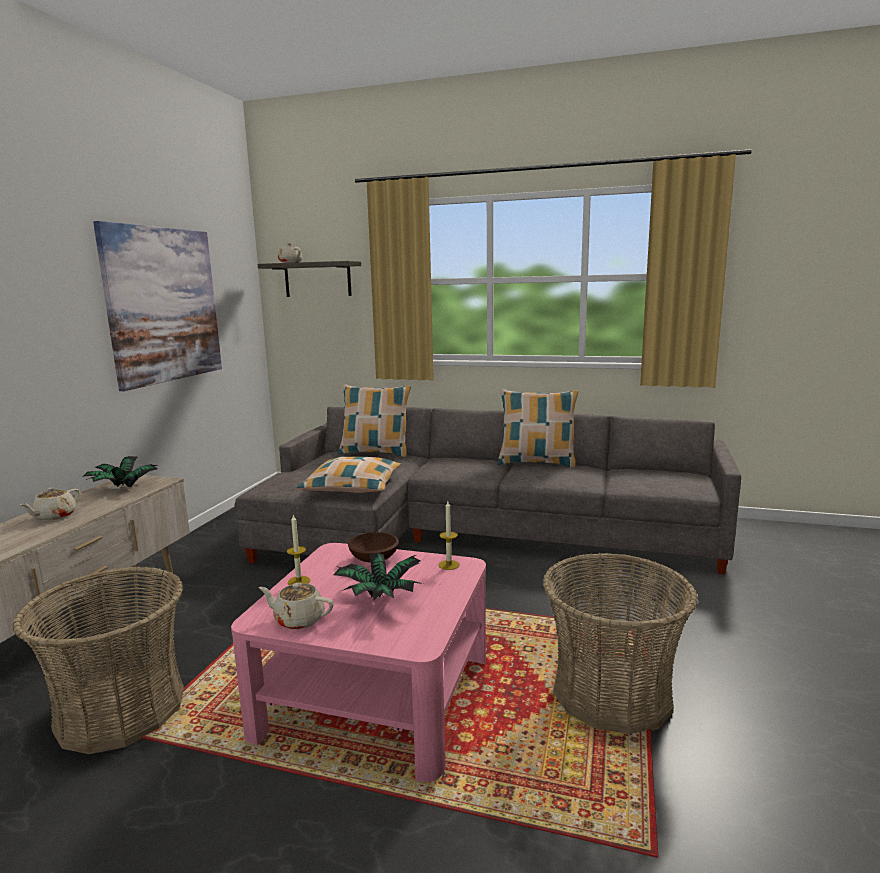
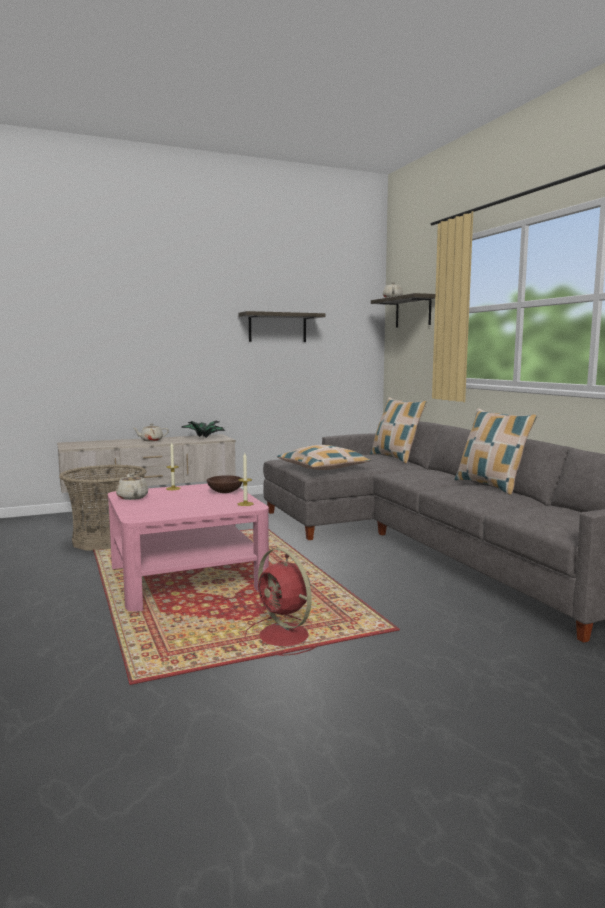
camera: 50 degrees right, 5 degrees down
(164, 305) = (277, 327): picture -> shelf
(380, 598) = (178, 502): potted plant -> none
(612, 693) = (285, 637): basket -> red fan

